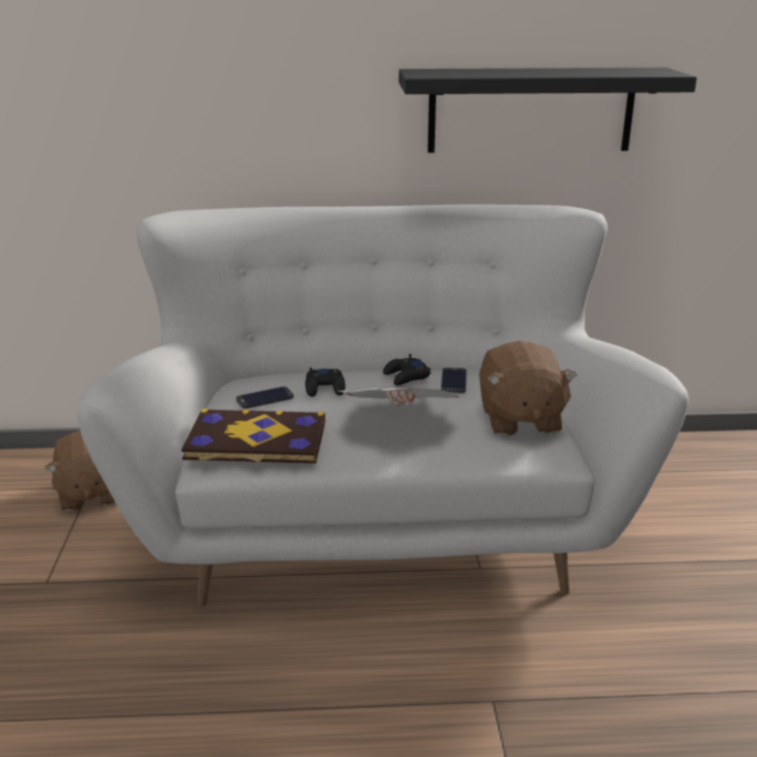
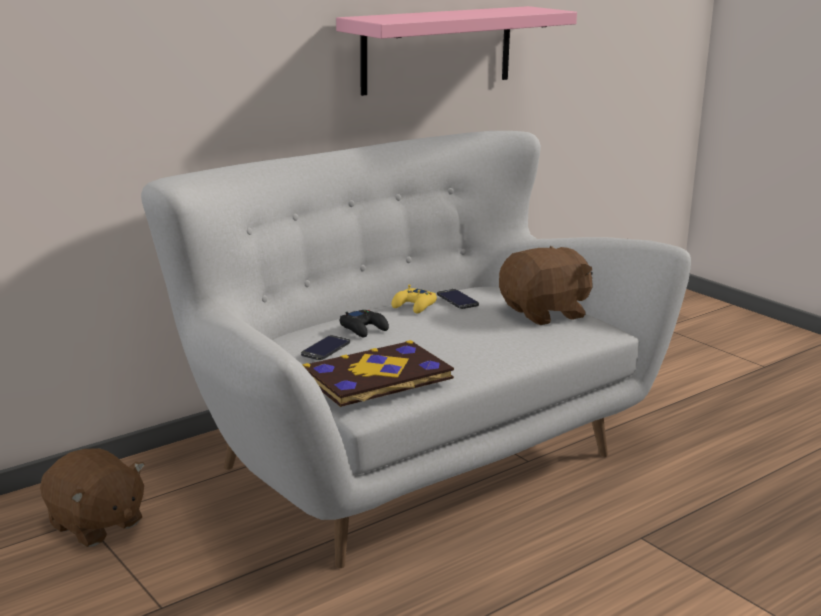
camera: 35 degrees left, 5 degrees down
(398, 423) = (467, 337): newspaper -> none
(406, 377) = (414, 306): black game controller -> yellow game controller
(519, 419) = (545, 313): brown plush toy -> brown plush toy turned 75 degrees counterclockwise
(531, 110) = (437, 49): black shelf -> pink shelf

